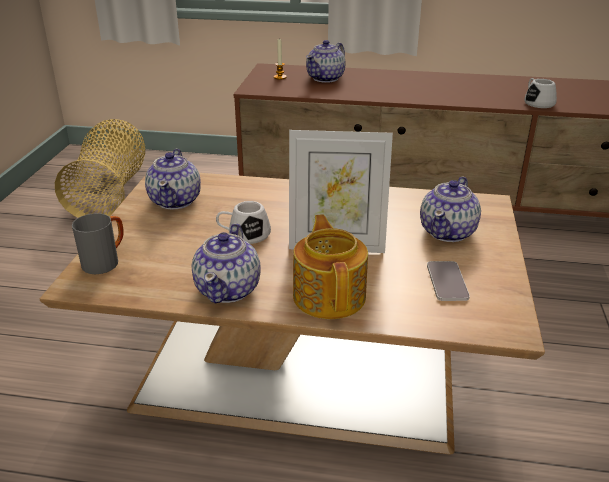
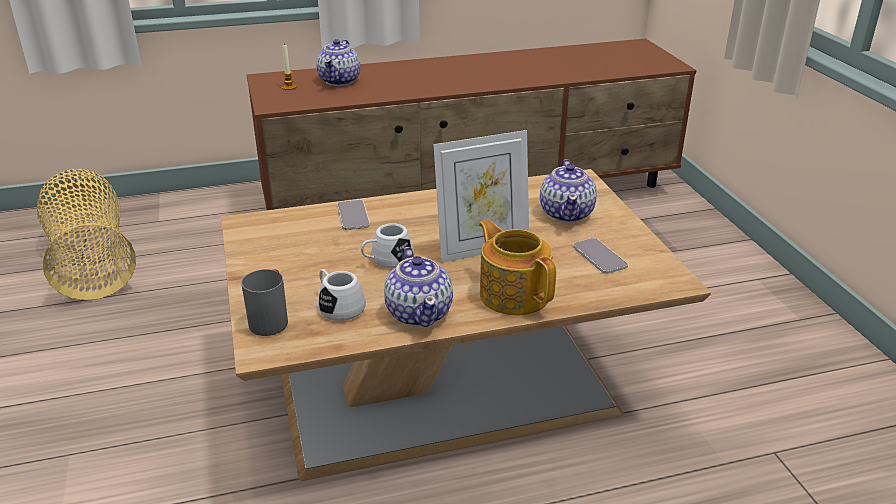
camera: 25 degrees left, 0 degrees up
(176, 200) = (284, 243): teapot -> none
(250, 191) = (353, 216): none -> phone
(537, 102) = (562, 75): white mug -> white mug (338, 306)

